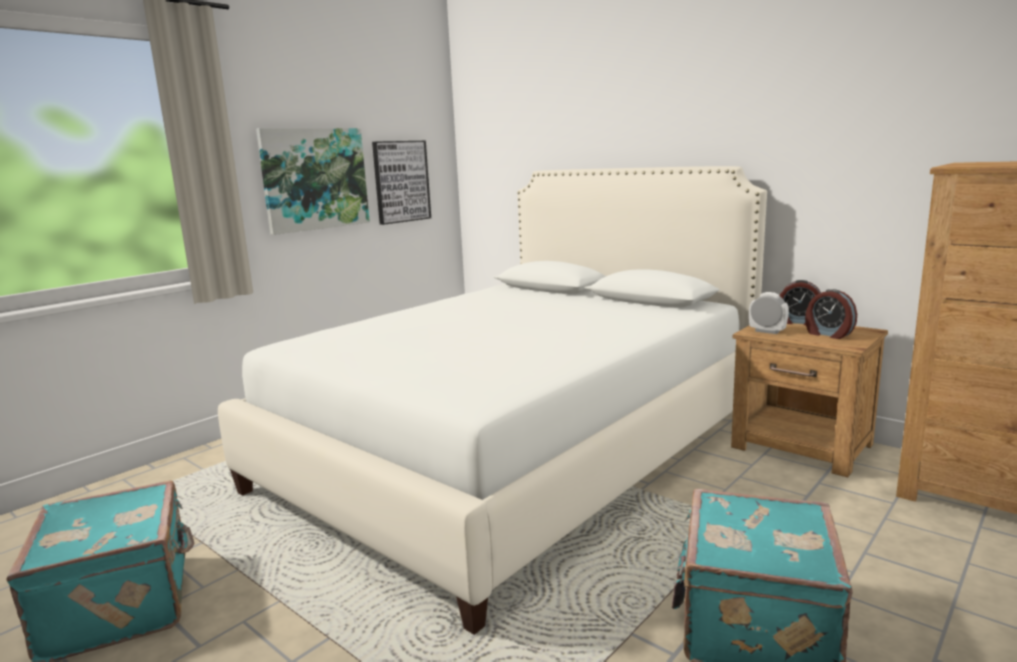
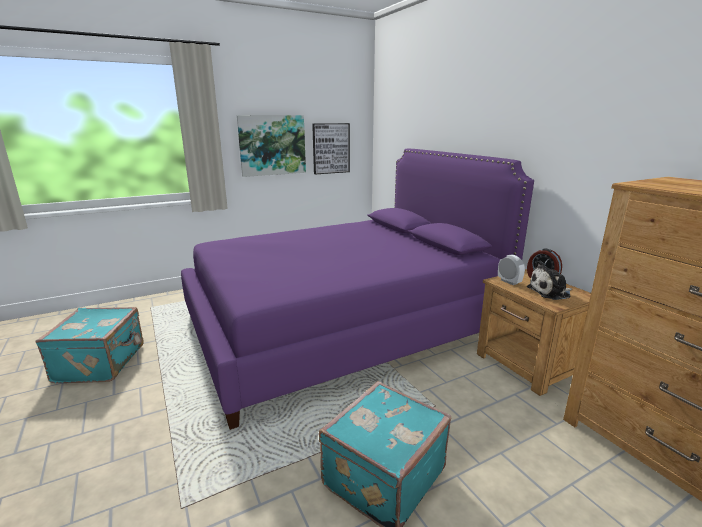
camera: 20 degrees right, 5 degrees up
(516, 452) = (342, 326): white bed -> purple bed
(828, 334) = (550, 292): alarm clock -> plush toy

